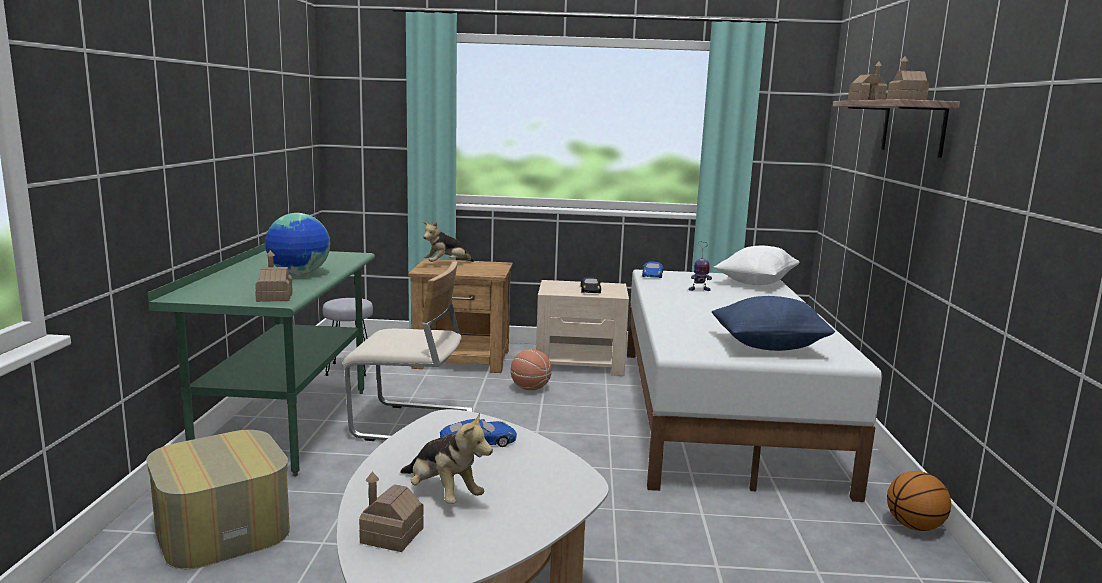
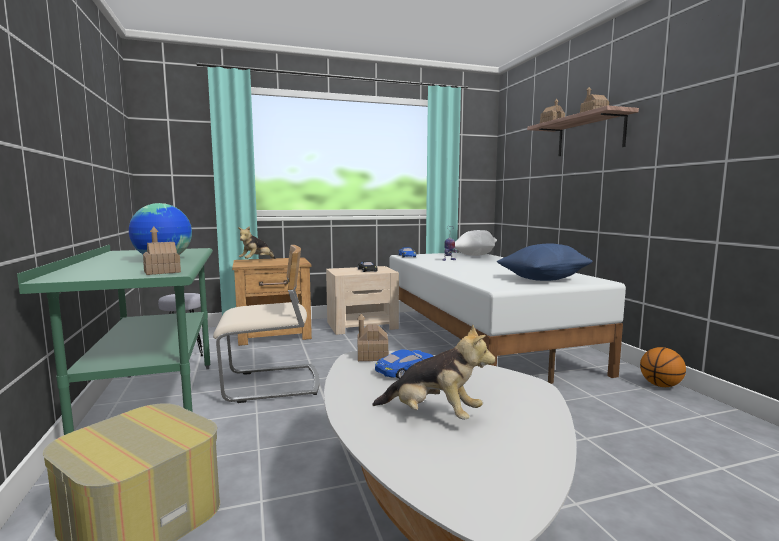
camera: 20 degrees left, 5 degrees down
(391, 535) = (435, 464): toy house -> toy house (372, 356)
(530, 388) = (341, 345): basketball -> none

